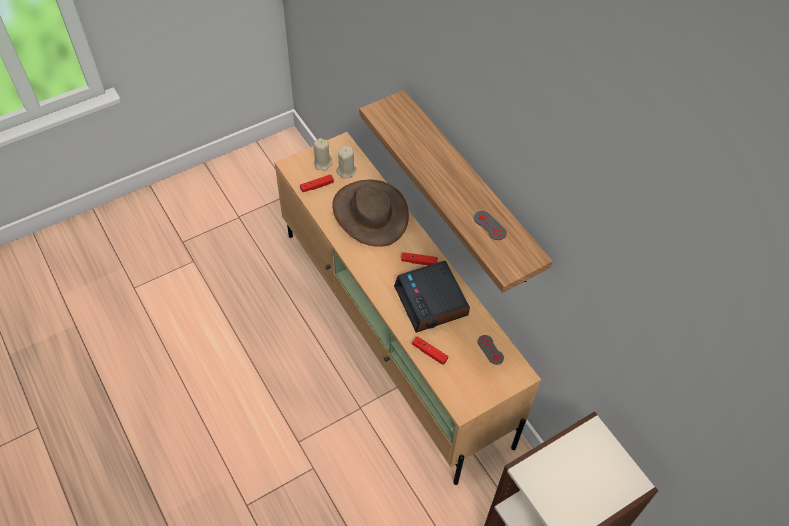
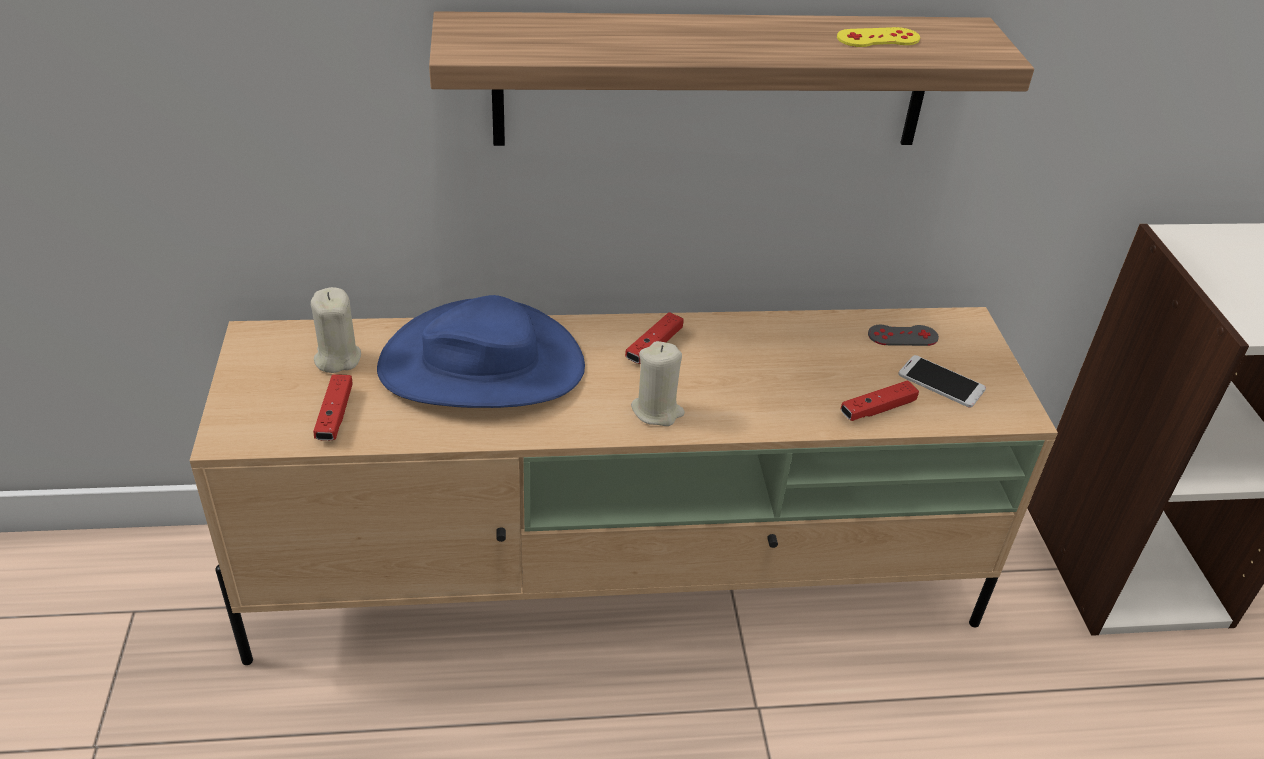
camera: 65 degrees left, 15 degrees down
(322, 163) = (279, 385): beige candle -> beige candle (657, 411)
(370, 213) = (482, 365): brown hat -> blue hat
(432, 301) = (759, 364): alarm clock -> none
(465, 372) = (941, 382): none -> phone
(489, 225) = (878, 38): grey game controller -> yellow game controller

